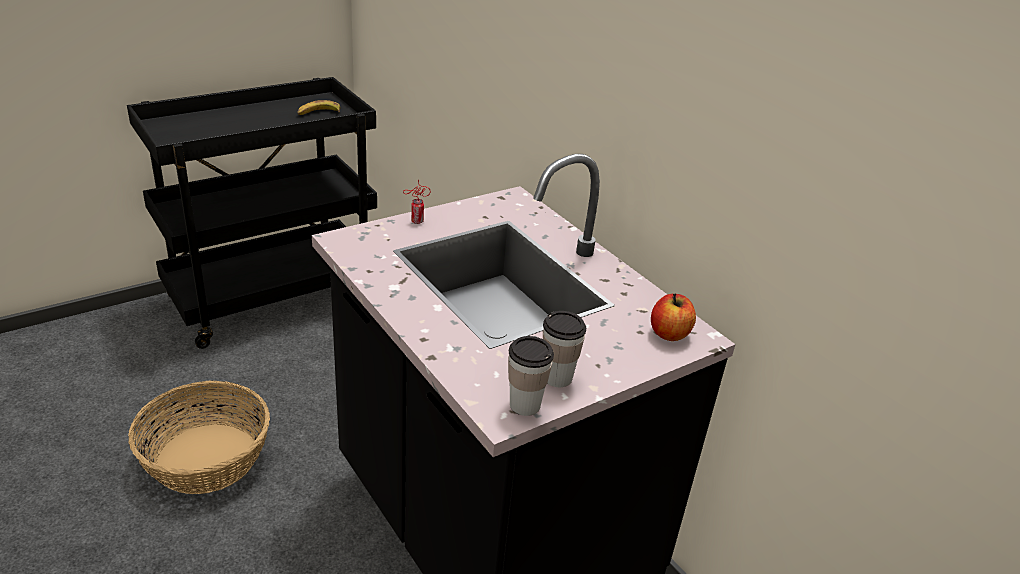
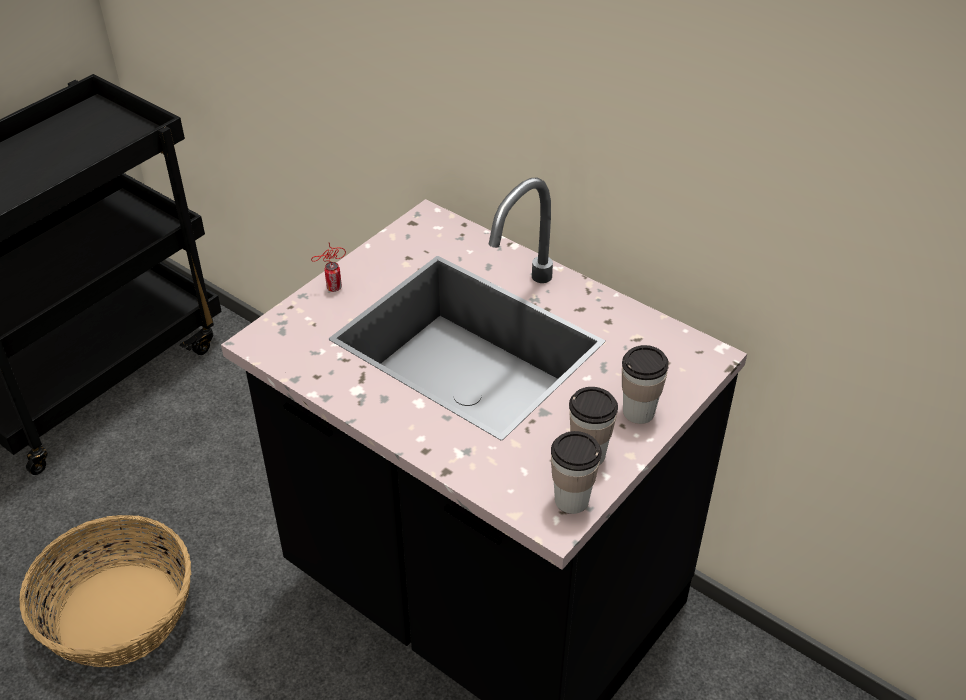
camera: 15 degrees left, 10 degrees up
(318, 113) = (99, 135): banana -> none
(617, 359) = (638, 412): none -> cup
(669, 333) = (677, 361): apple -> none

